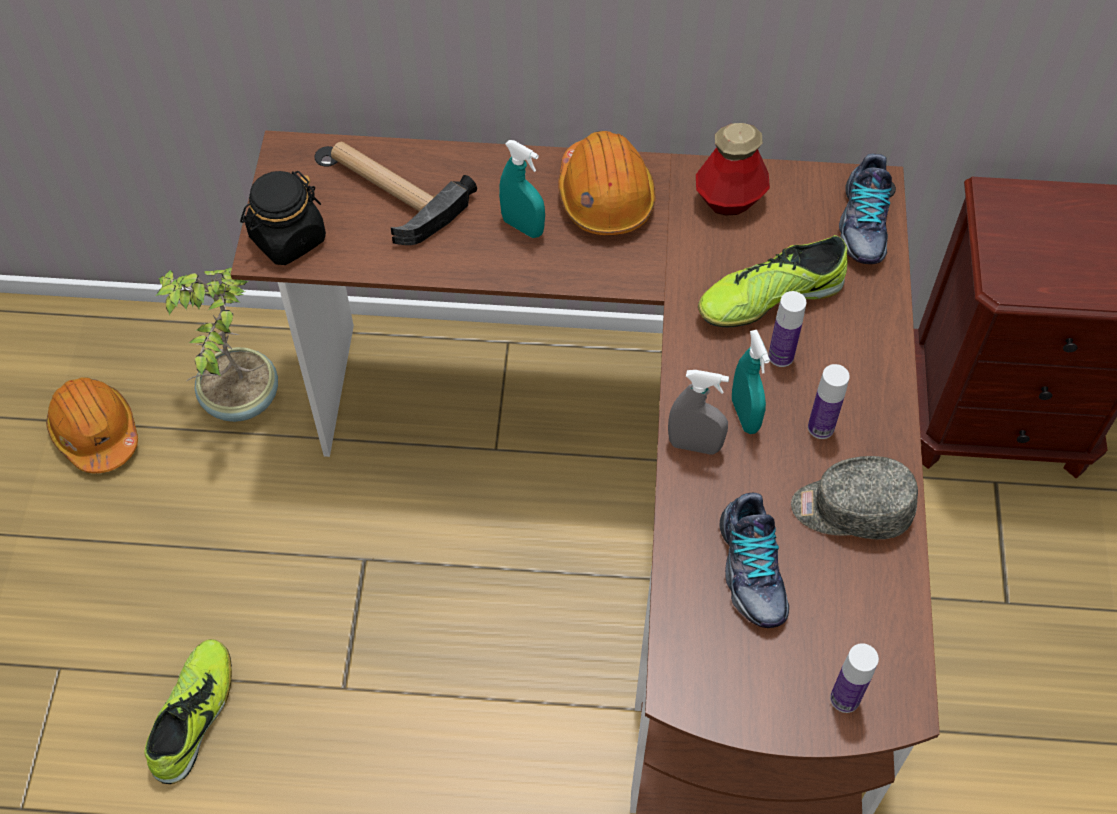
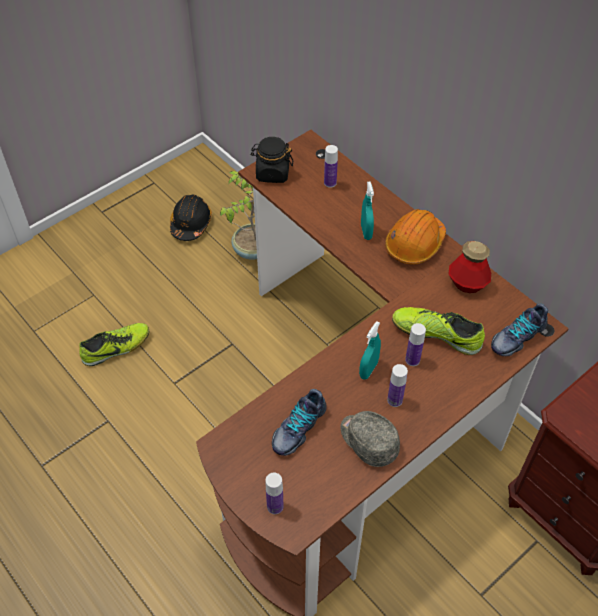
camera: 45 degrees right, 5 degrees down
(96, 432) = (191, 224): orange hard hat -> black hard hat
(391, 192) = (330, 183): hammer -> bottle
(694, 445) = (333, 364): grey spray bottle -> none

